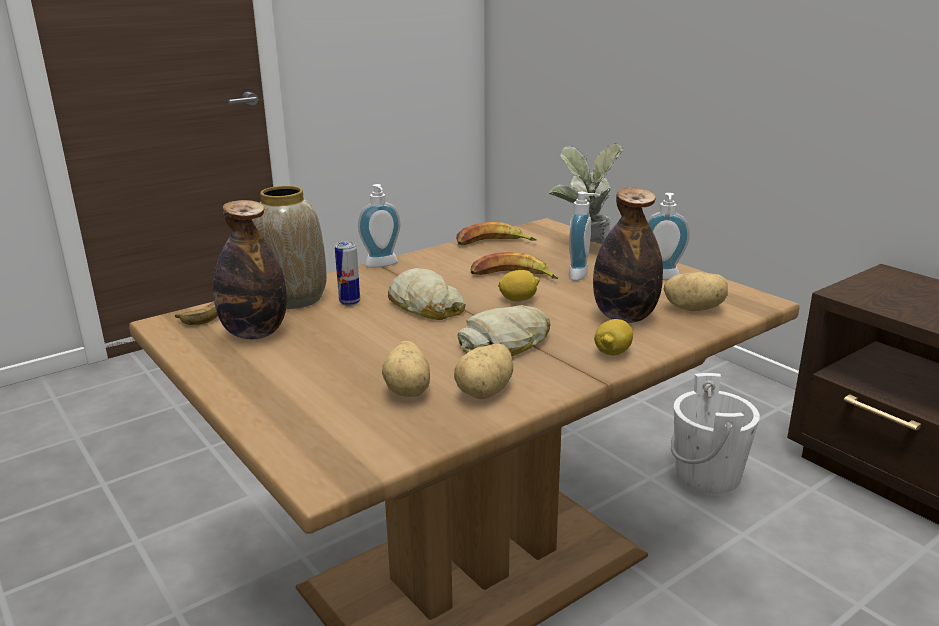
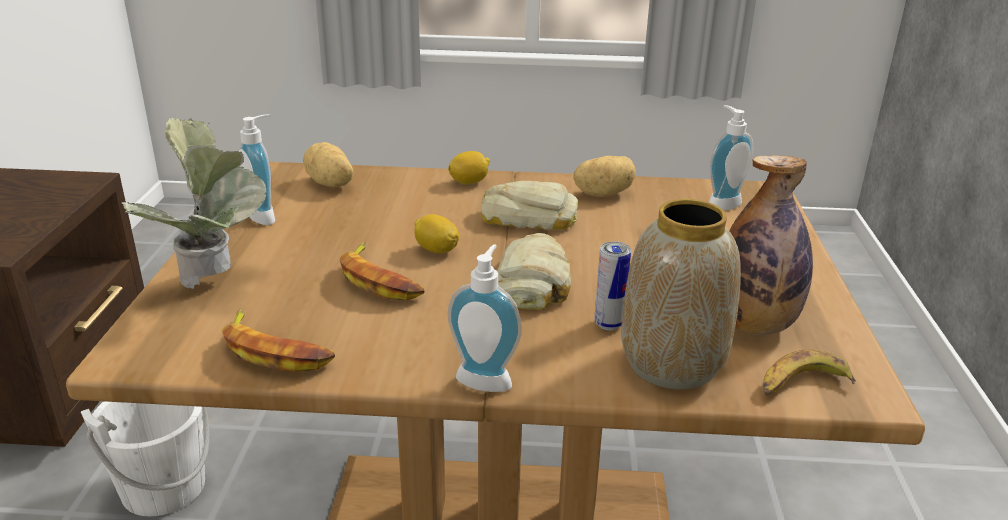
camera: 140 degrees left, 5 degrees up
(409, 390) = (656, 214): potato -> none
(582, 275) = (317, 250): soap dispenser -> soap dispenser (721, 204)
(624, 317) = (395, 199): bottle -> none

